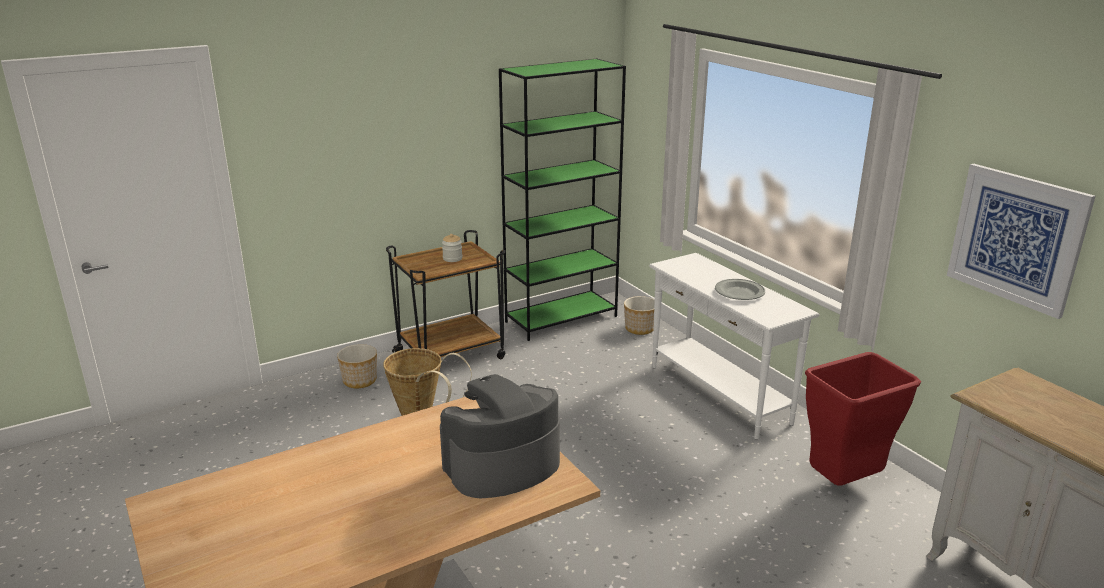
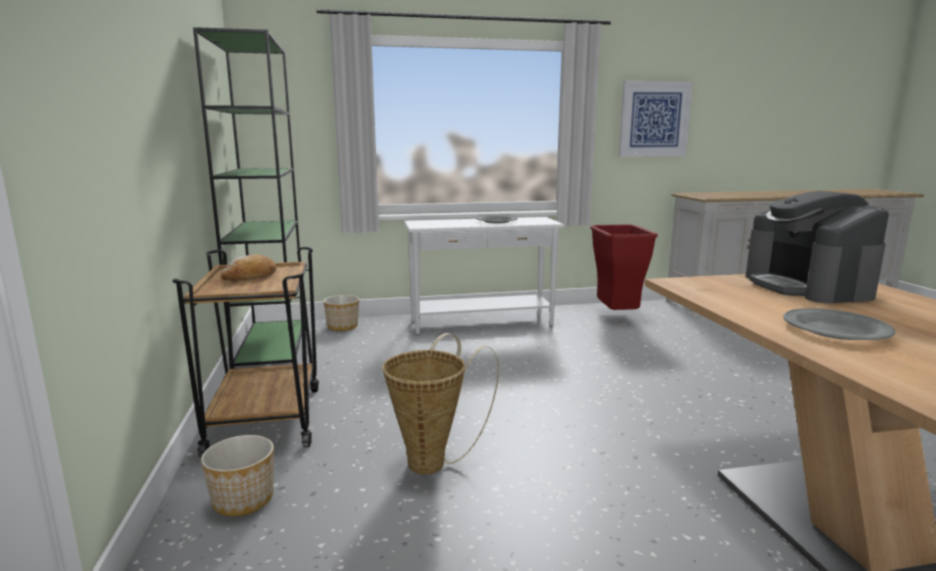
camera: 70 degrees left, 10 degrees down
(363, 462) = (834, 330): none -> grey plate
(452, 258) = (250, 276): jar -> bread

